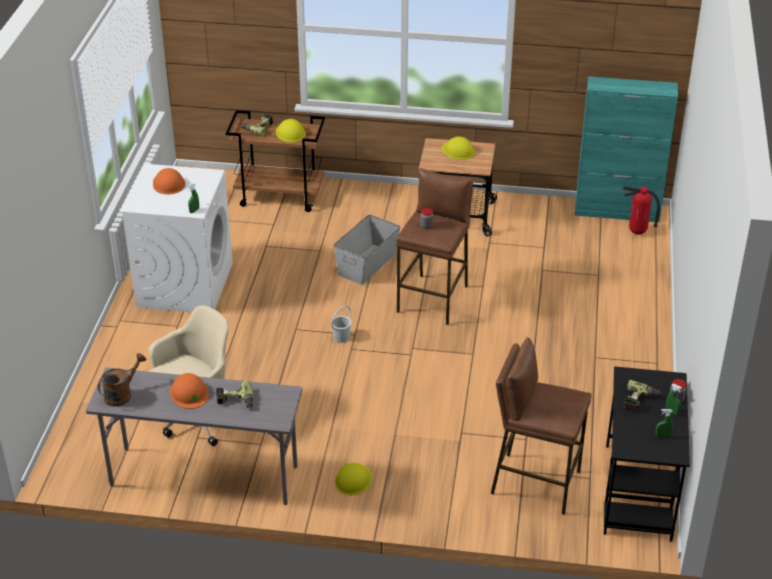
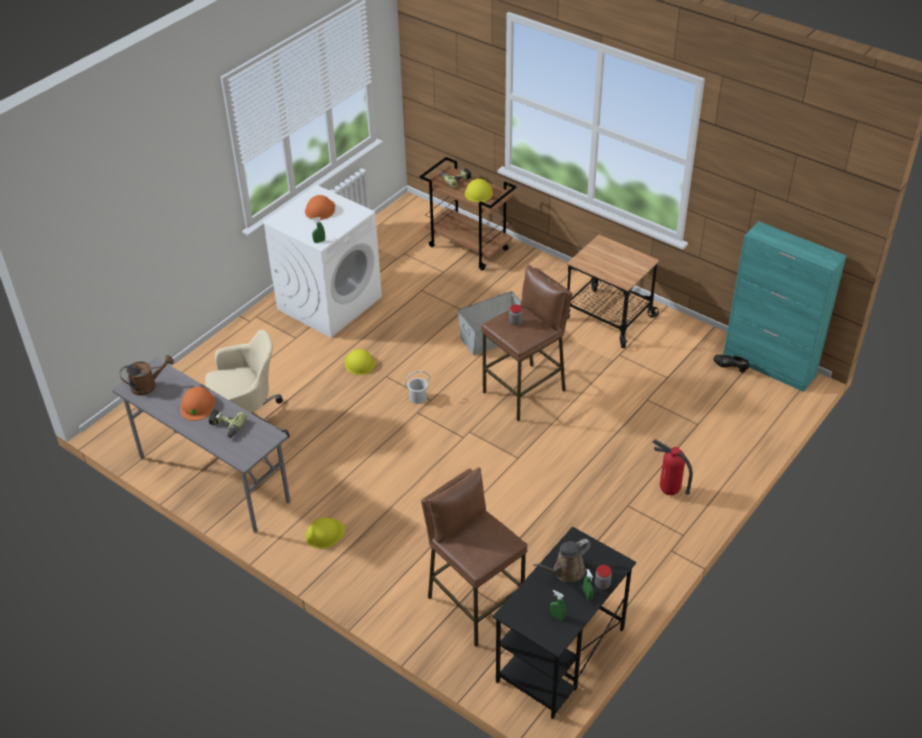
camera: 30 degrees right, 5 degrees up
(458, 151) = (618, 256): yellow hard hat -> yellow hard hat (359, 363)
(588, 223) = (730, 367): none -> black shoe
(637, 233) = (771, 395): fire extinguisher -> fire extinguisher (669, 492)
(640, 401) = (566, 571): power drill -> brown watering can

